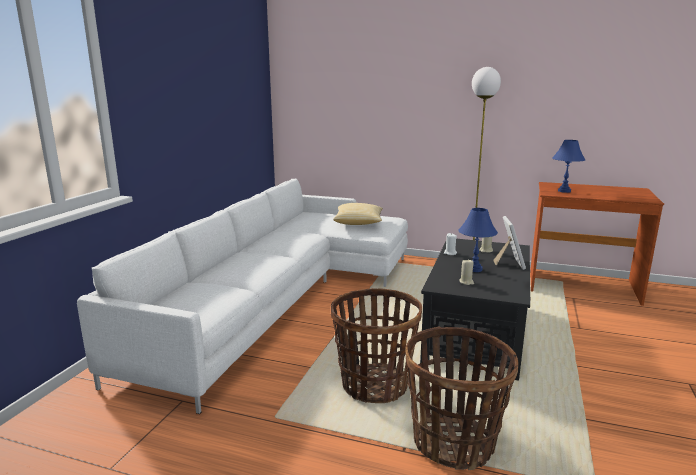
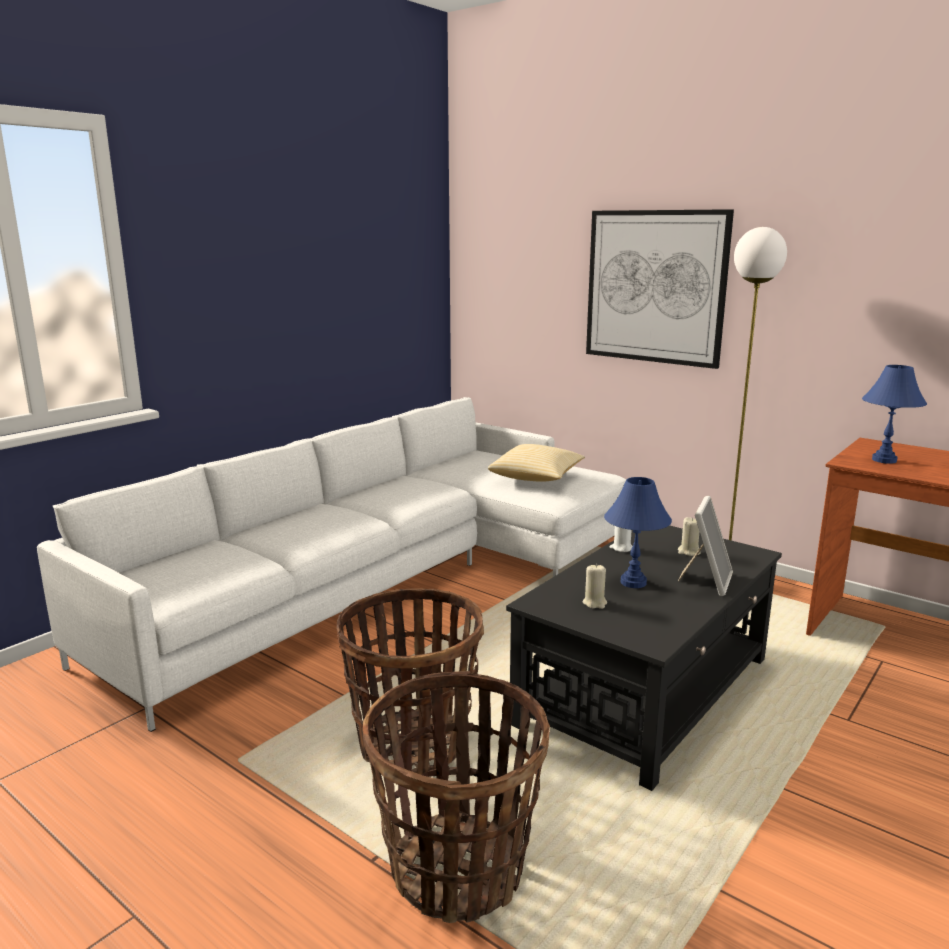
camera: 20 degrees right, 0 degrees up
(415, 103) = (655, 287): none -> picture

